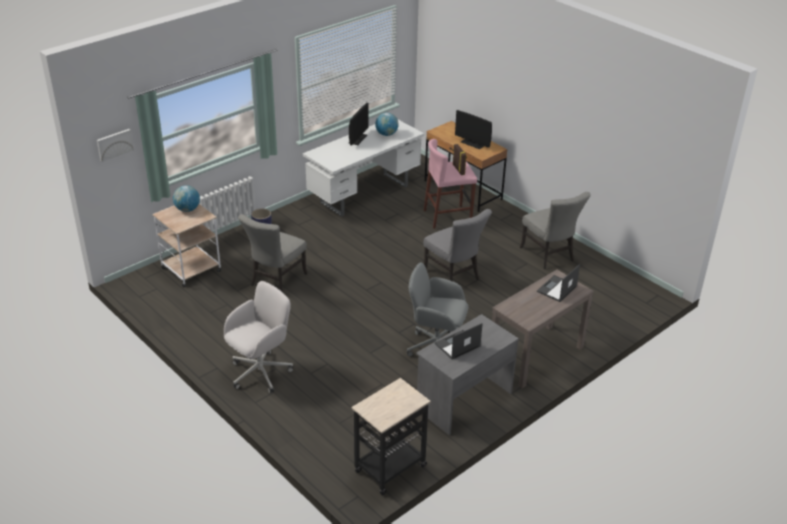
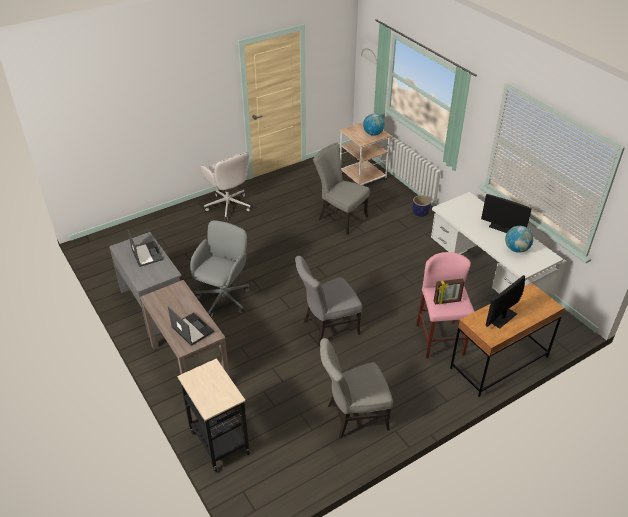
camera: 100 degrees right, 5 degrees up
(390, 470) = (103, 258): cart -> cart (218, 442)

